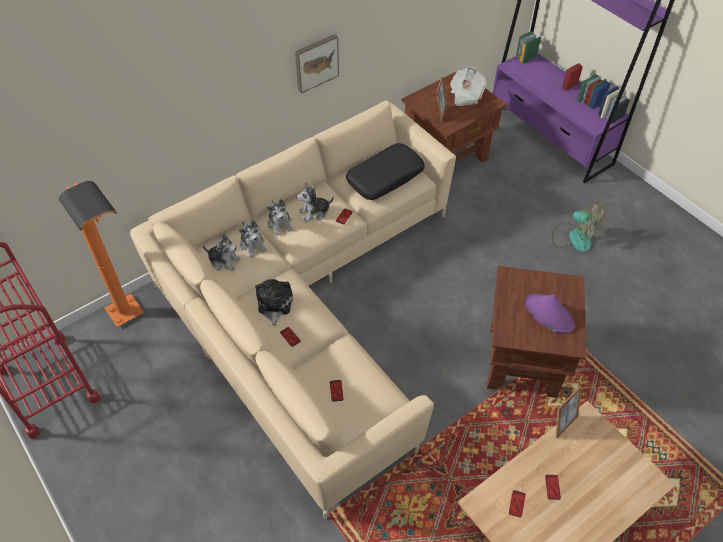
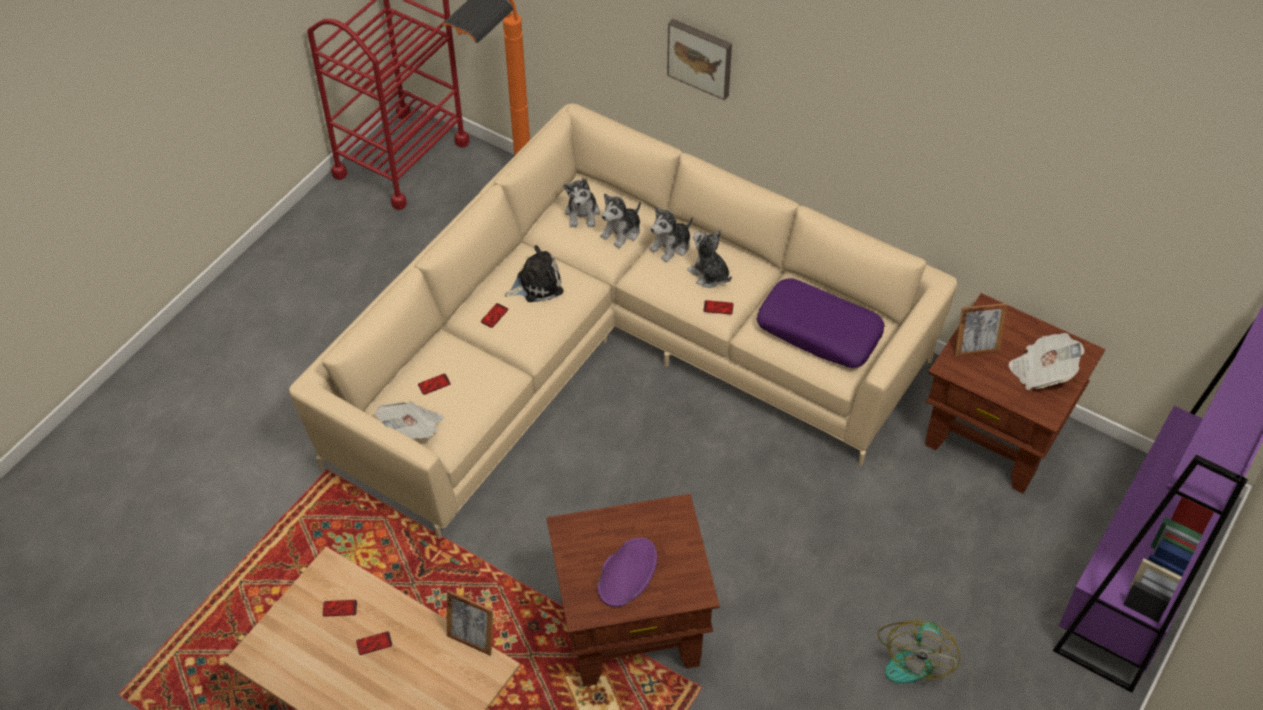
camera: 70 degrees right, 0 degrees up
(316, 62) = (855, 125): picture -> picture (701, 57)
(372, 415) = (413, 429): none -> newspaper
(385, 177) = (819, 331): black pillow -> purple pillow

